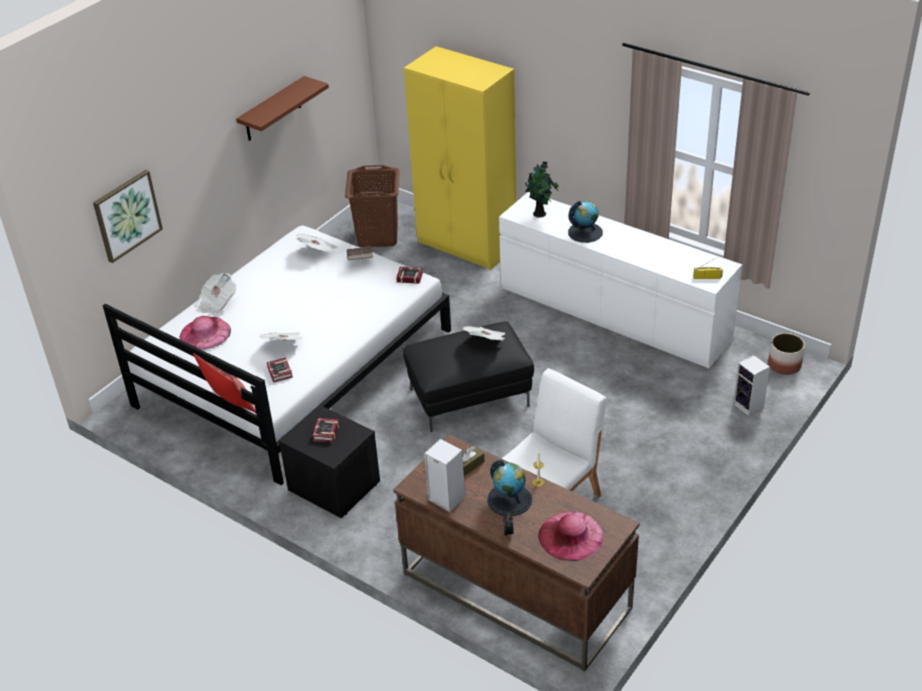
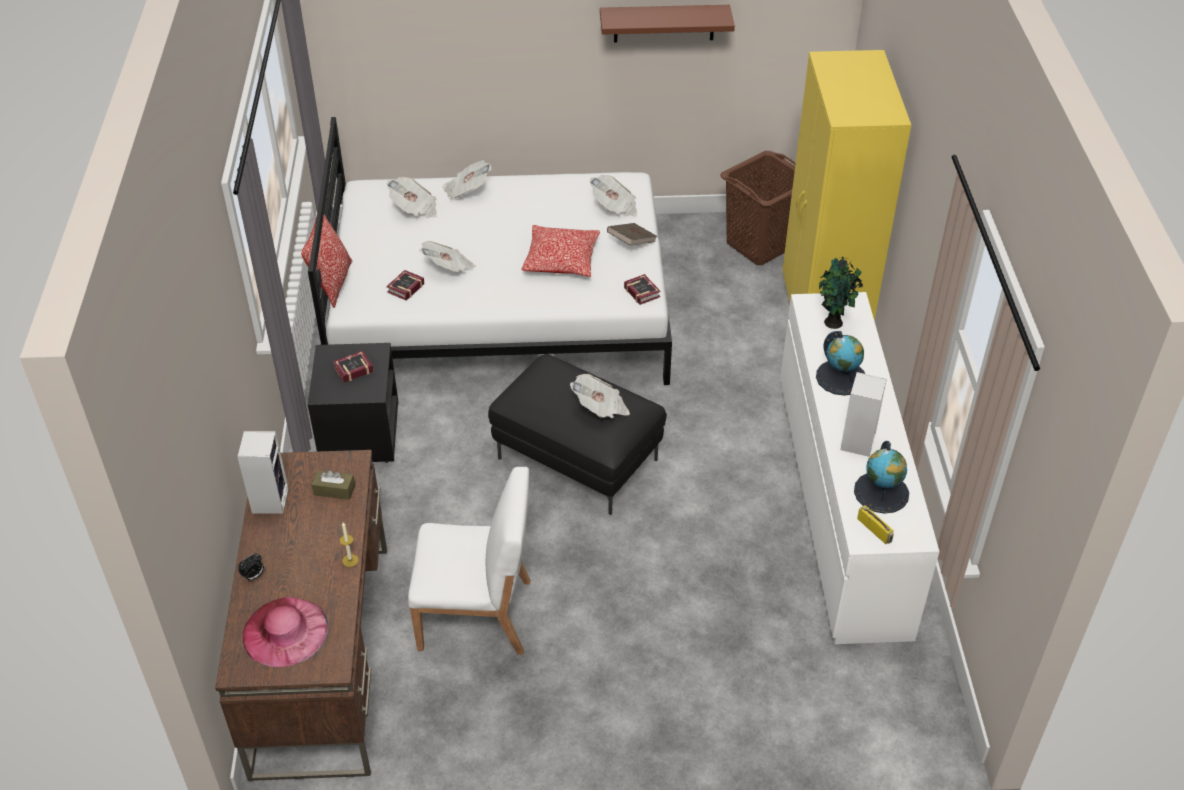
camera: 50 degrees right, 5 degrees up
(127, 215) = (407, 42): picture -> none
(205, 333) = (414, 209): pink hat -> newspaper
(339, 295) = (561, 260): none -> pillow
(509, 499) = (306, 551): globe -> globe (881, 492)
(749, 406) = (804, 721): speaker -> speaker (858, 443)
(784, 365) = (919, 720): planter -> none

